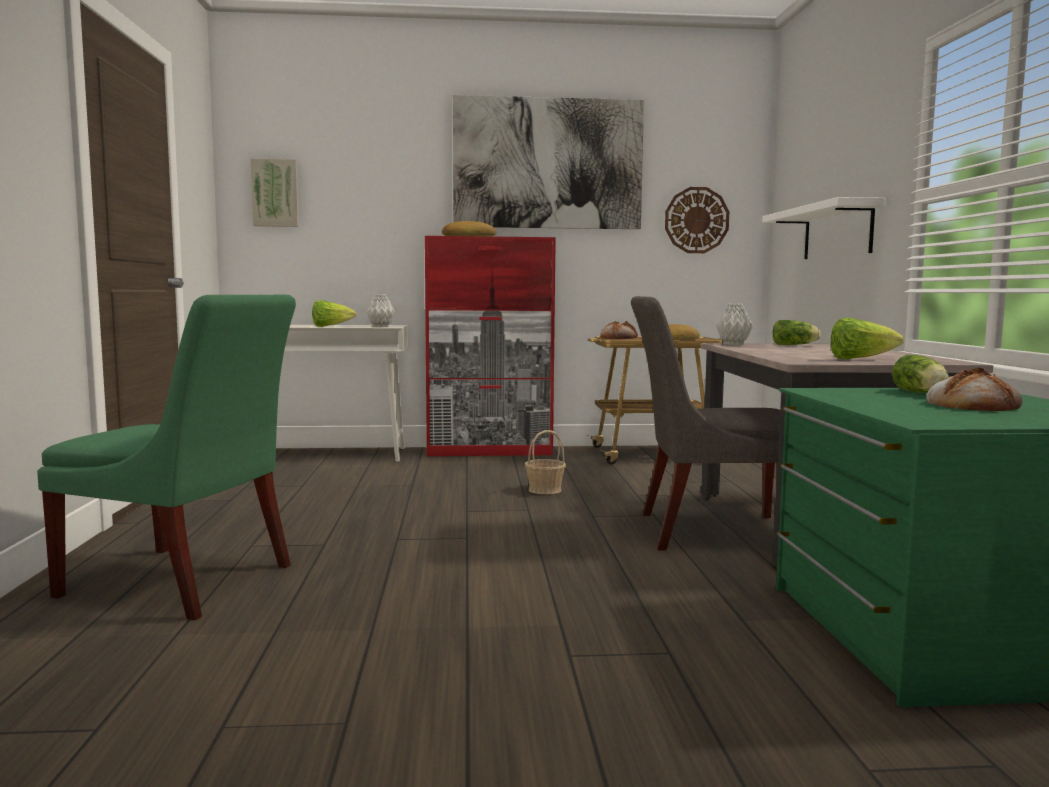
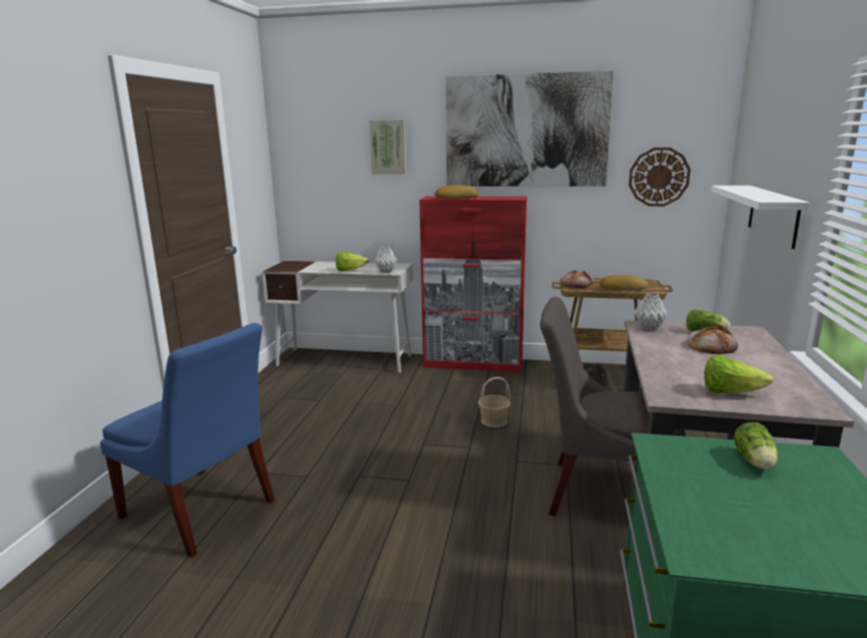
camera: 15 degrees right, 10 degrees up
(184, 582) = (201, 512): green chair -> blue chair
(275, 193) = (312, 161): picture -> picture (388, 147)
(972, 405) = (780, 506): bread -> bread (711, 346)

